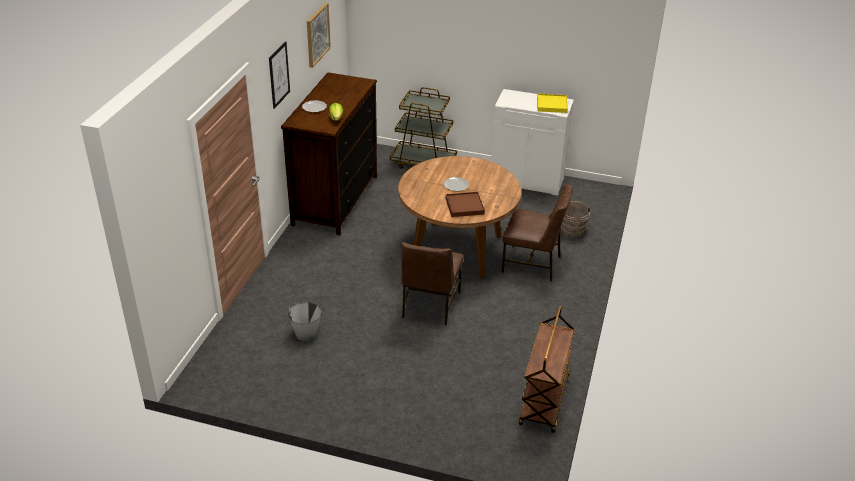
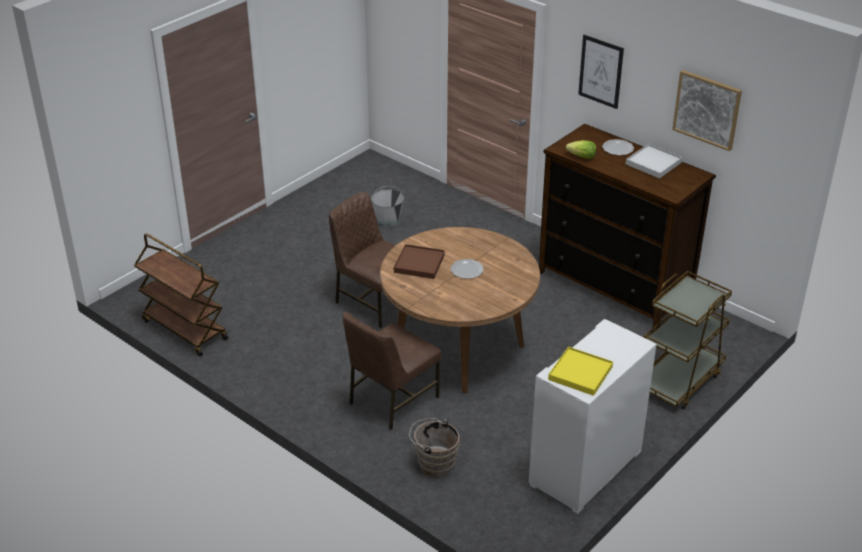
camera: 115 degrees right, 0 degrees up
(327, 93) = (653, 163): none -> white tray

